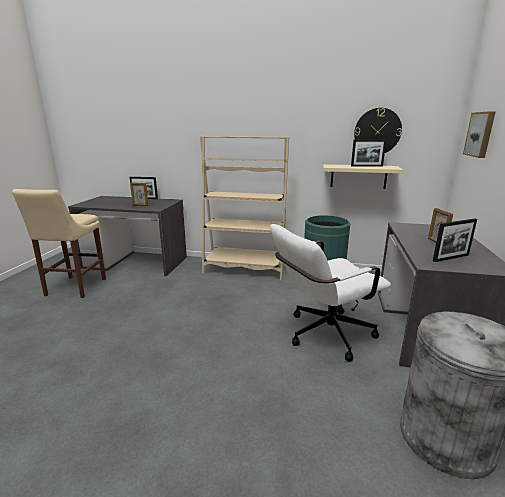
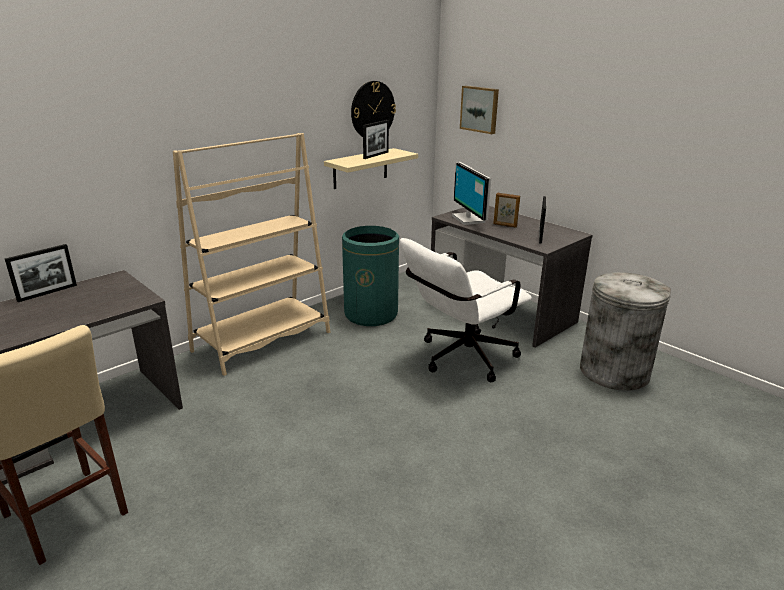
camera: 55 degrees left, 5 degrees up
(140, 205) = (91, 306): picture frame -> none
(323, 335) = (460, 359): white office chair -> white office chair turned 45 degrees clockwise
(415, 231) = (469, 219): none -> monitor

